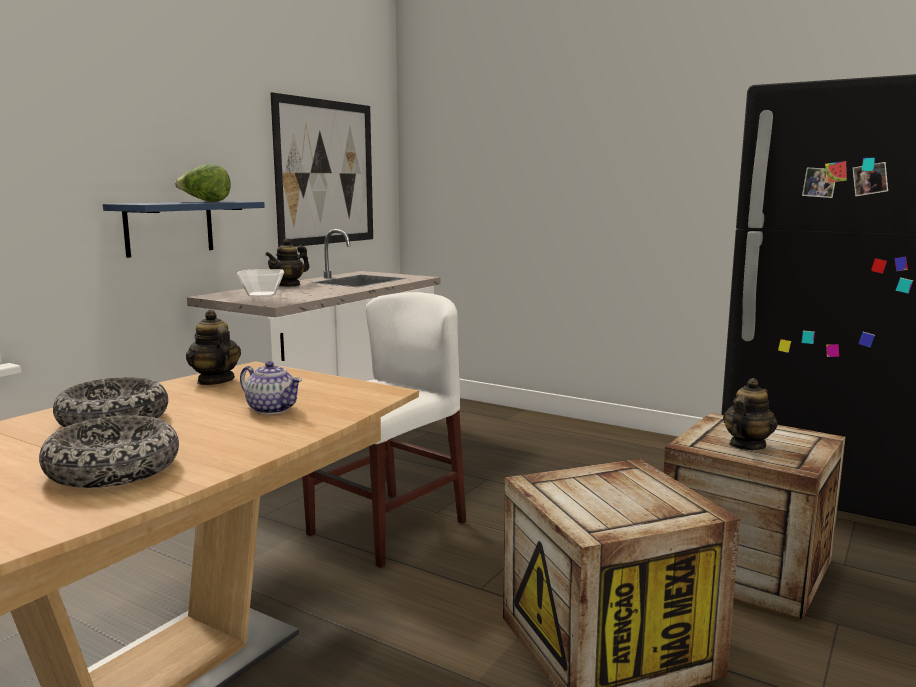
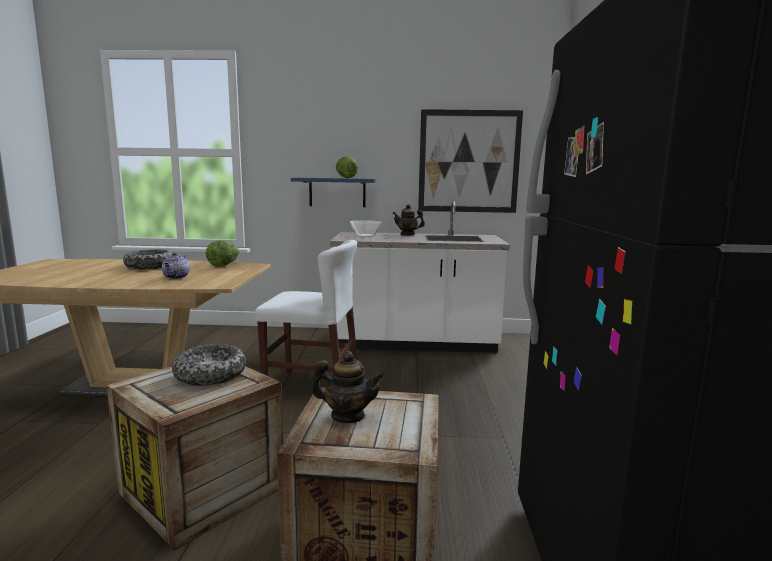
camera: 60 degrees right, 0 degrees up
(113, 469) = (82, 276): bowl -> bowl (210, 375)
(215, 381) = (224, 265): teapot -> lettuce

